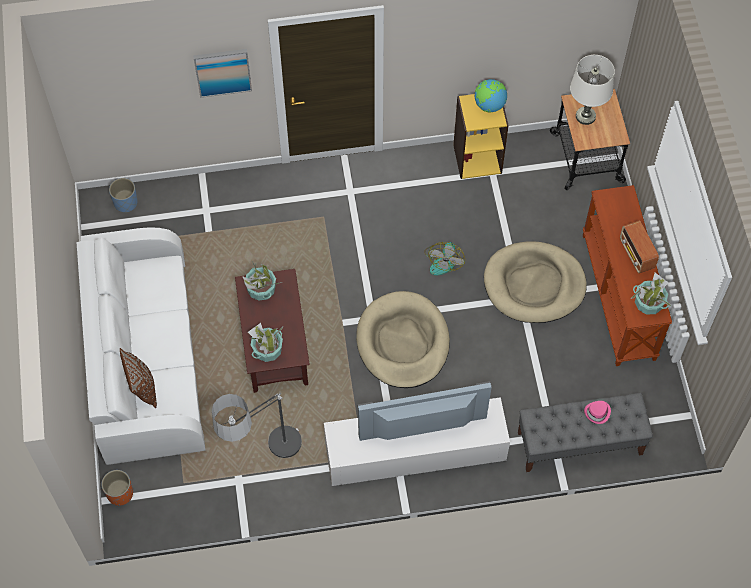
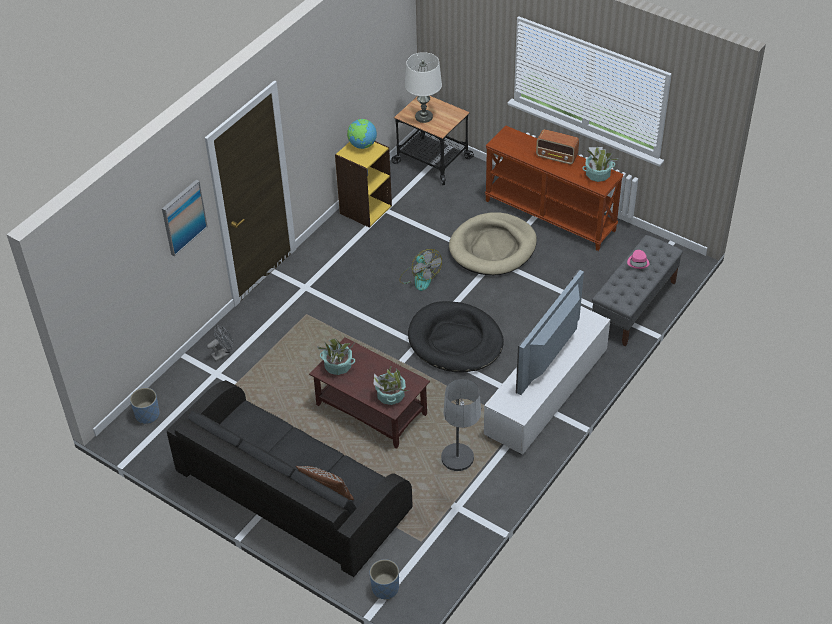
camera: 45 degrees left, 15 degrees down
(120, 493) = (385, 588): orange planter -> blue planter
(145, 358) = (291, 493): white sofa -> black sofa
(229, 197) = (223, 354): none -> grey fan
(403, 342) = (455, 341): beige dog bed -> black dog bed

